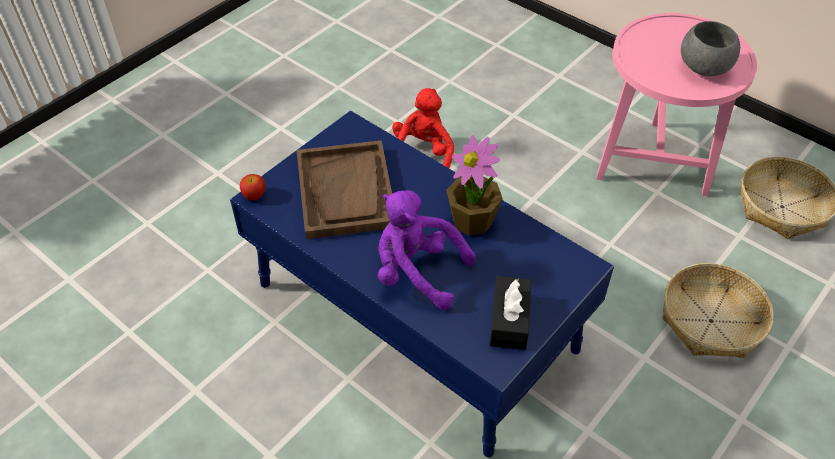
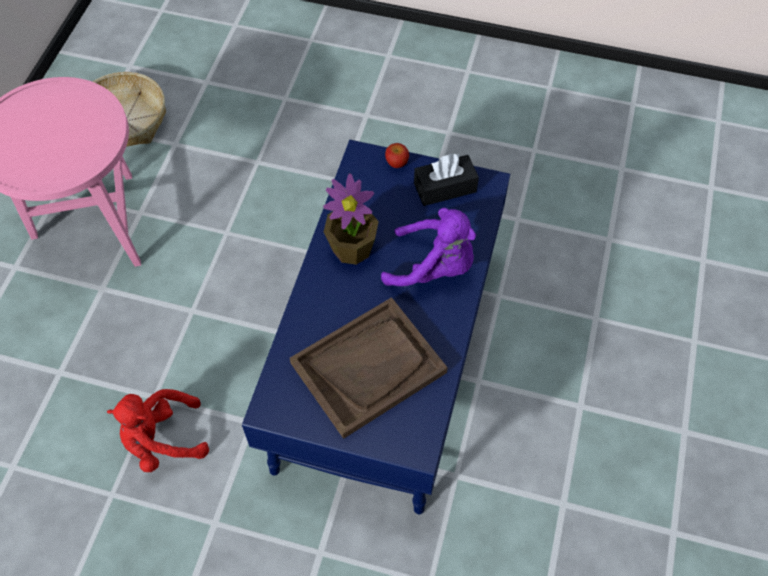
camera: 115 degrees left, 10 degrees up
(254, 195) = (417, 451): apple -> apple (396, 163)
(417, 272) = (434, 267): purple plush toy -> purple plush toy turned 75 degrees counterclockwise
(703, 69) = (69, 116): grey bowl -> none
(711, 321) = (283, 146): basket -> none

